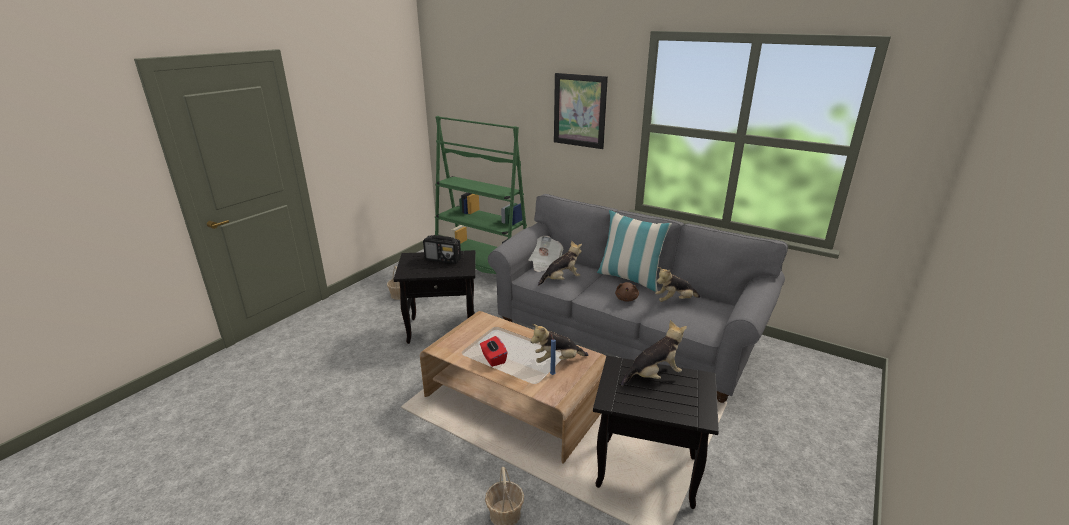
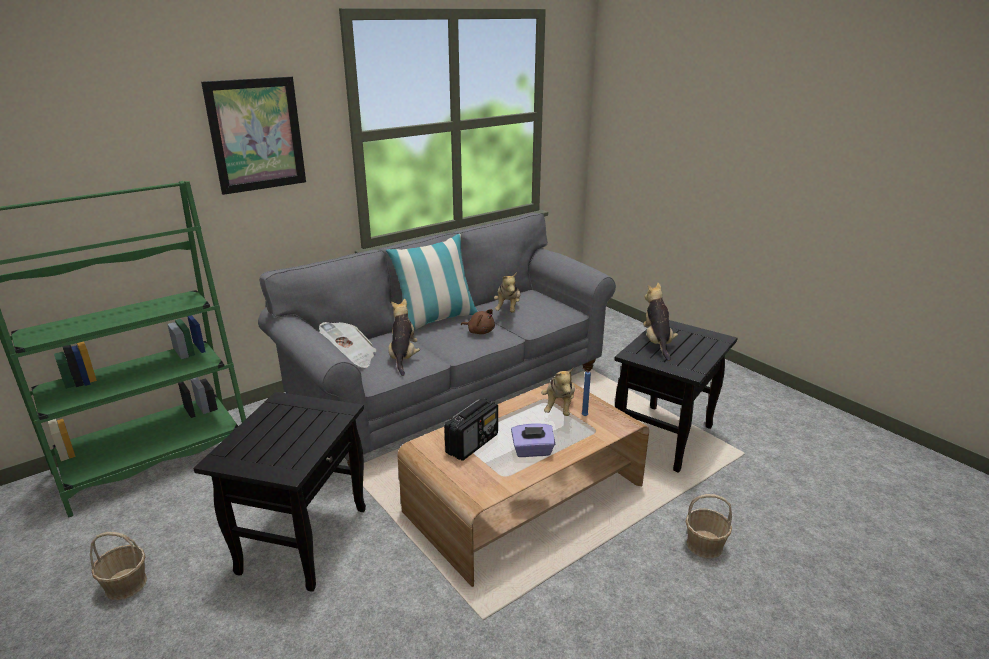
camera: 70 degrees left, 0 degrees up
(443, 259) = (277, 425): radio -> radio (472, 443)
(493, 358) = (532, 451): red tissue box -> purple tissue box

